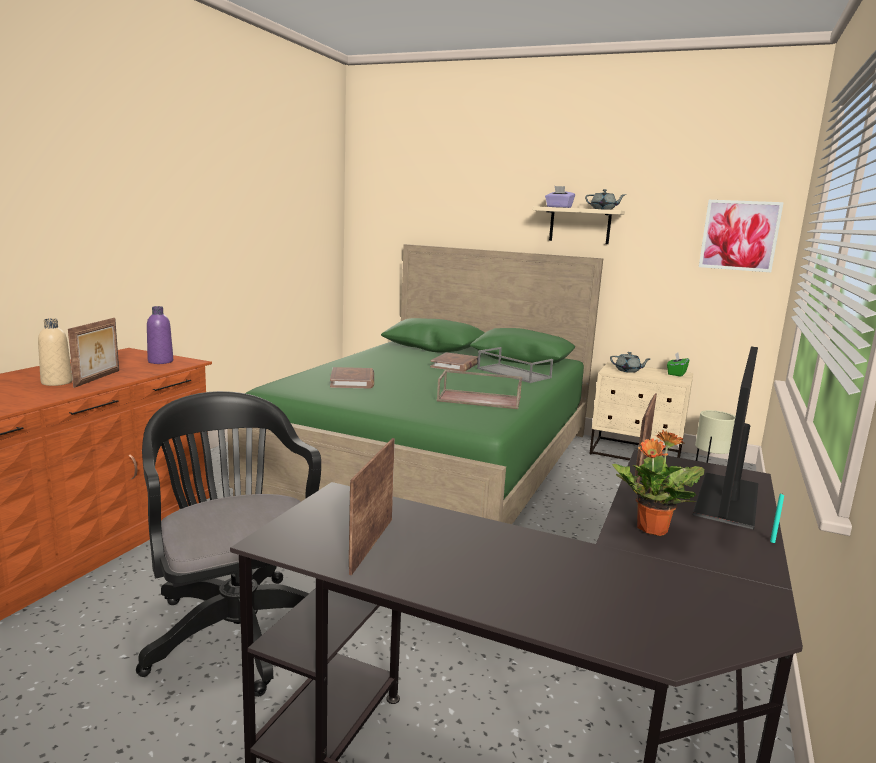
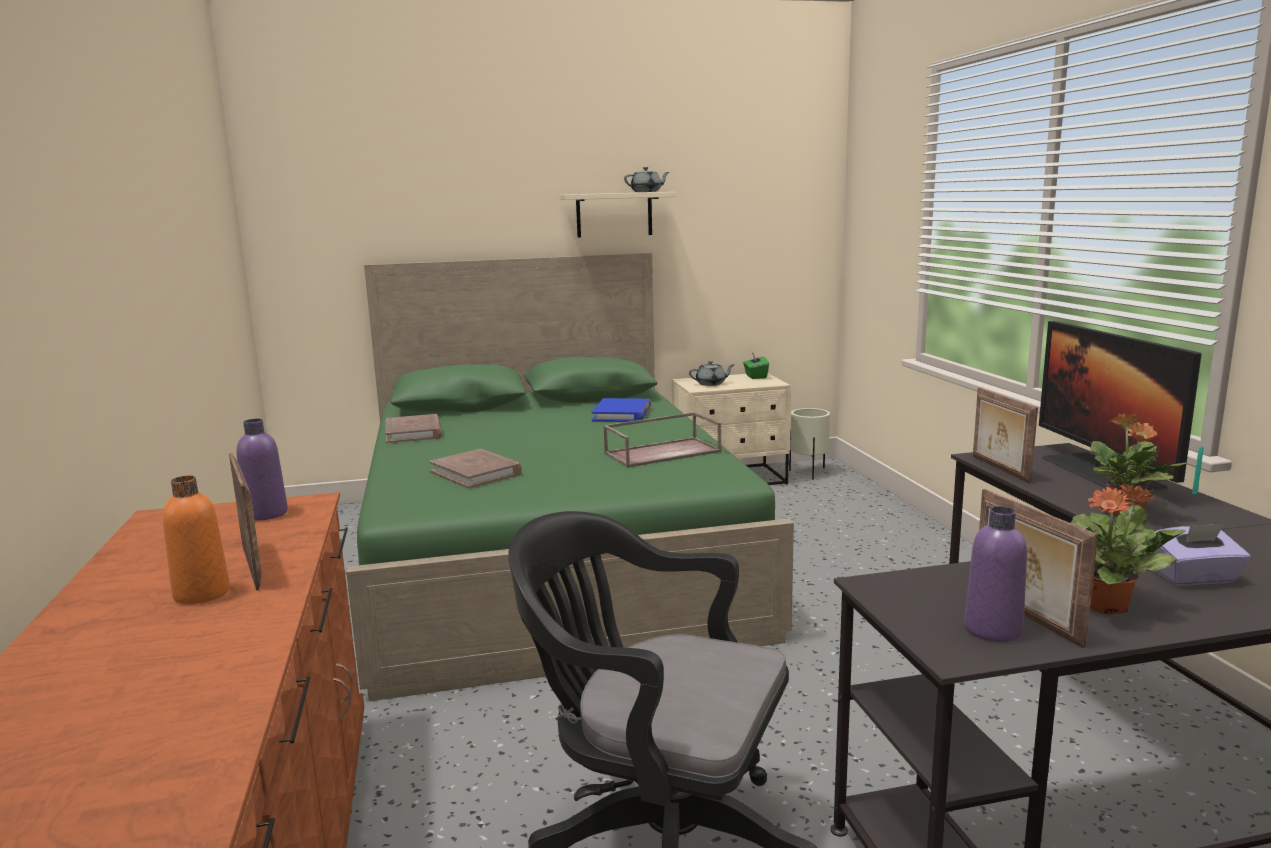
camera: 35 degrees left, 0 degrees up
(57, 382) = (202, 594): beige bottle -> orange bottle
(329, 541) = (992, 630): none -> purple bottle
(440, 565) = (1107, 606): none -> potted plant
(455, 365) = (542, 421): brown book -> brown book (414, 432)
(512, 373) = (622, 414): grey tray -> blue book
(558, 207) = (590, 193): purple tissue box -> purple tissue box (1194, 578)
(739, 235) = (790, 210): picture -> none

